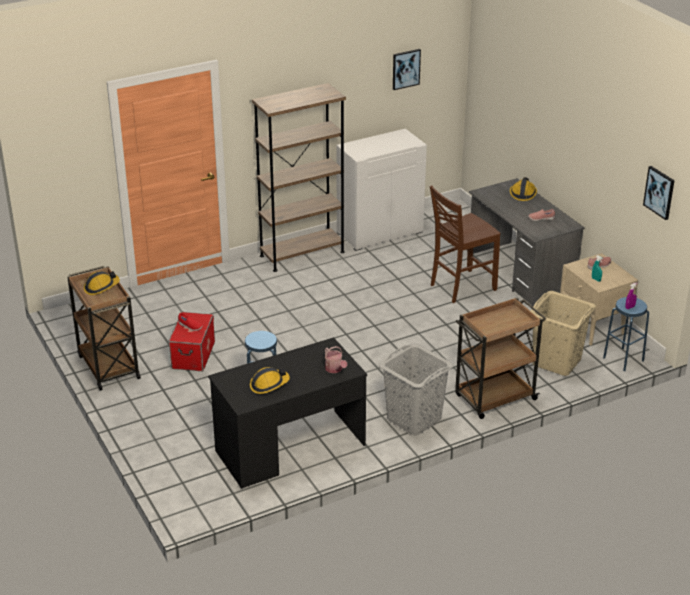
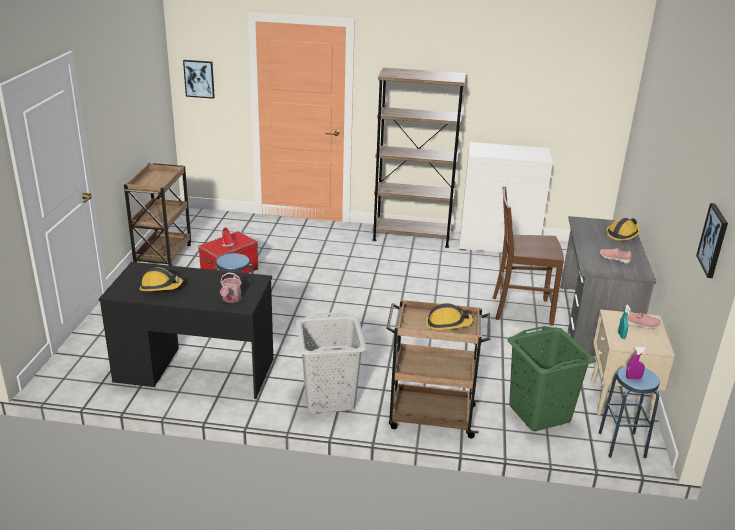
camera: 35 degrees right, 5 degrees down
(101, 287) = (161, 178): hard hat -> hard hat (447, 324)
(405, 69) = (559, 83): picture -> picture (199, 78)
(556, 362) = (539, 413): beige laundry basket -> green laundry basket

